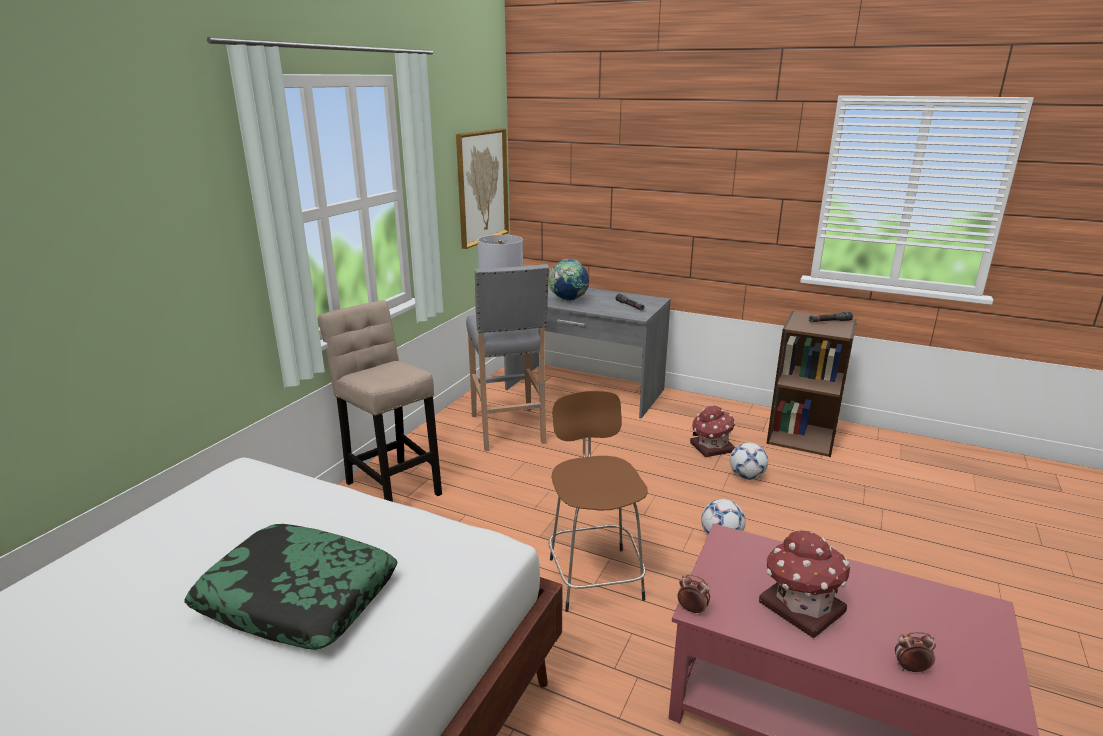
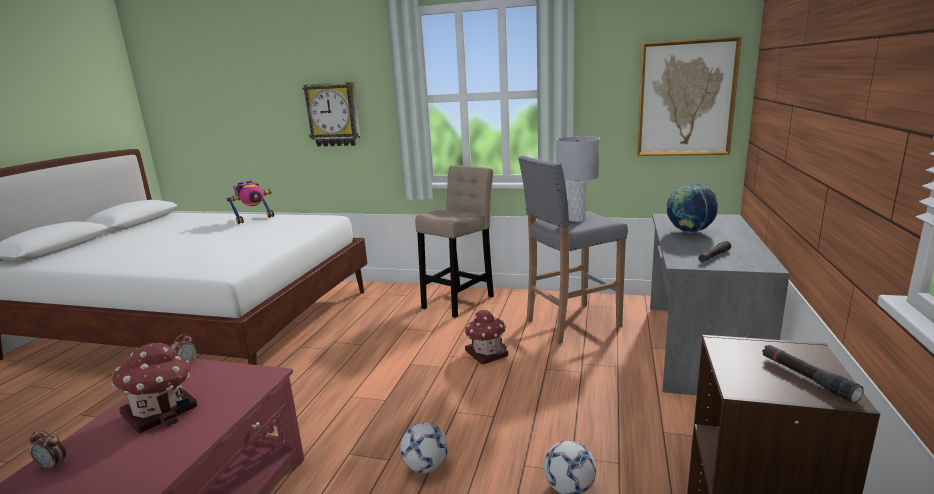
camera: 80 degrees right, 5 degrees down
(112, 563) = (254, 219): none -> toy robot
(121, 283) = (333, 115): none -> wall clock
(297, 598) = (209, 245): pillow -> none
(594, 576) = (362, 395): brown stool -> none
(711, 448) = (628, 453): toy house -> toy house (486, 353)
(910, 668) = (53, 465): alarm clock -> alarm clock turned 105 degrees clockwise

